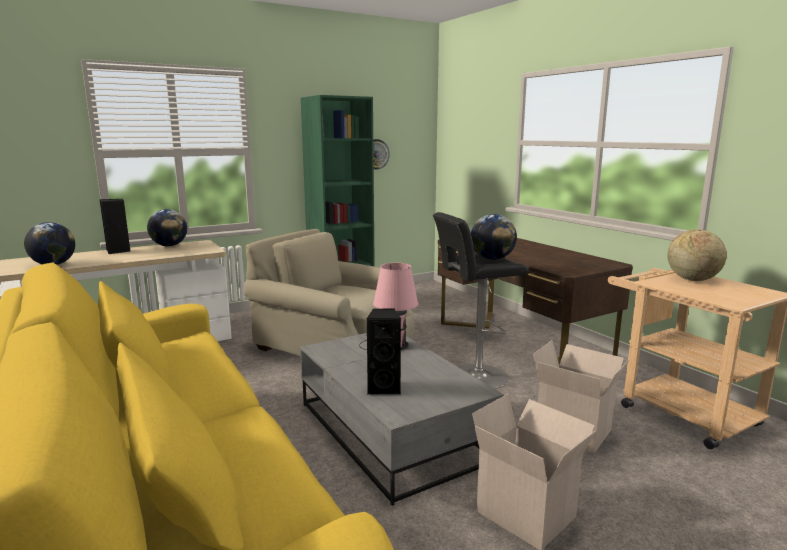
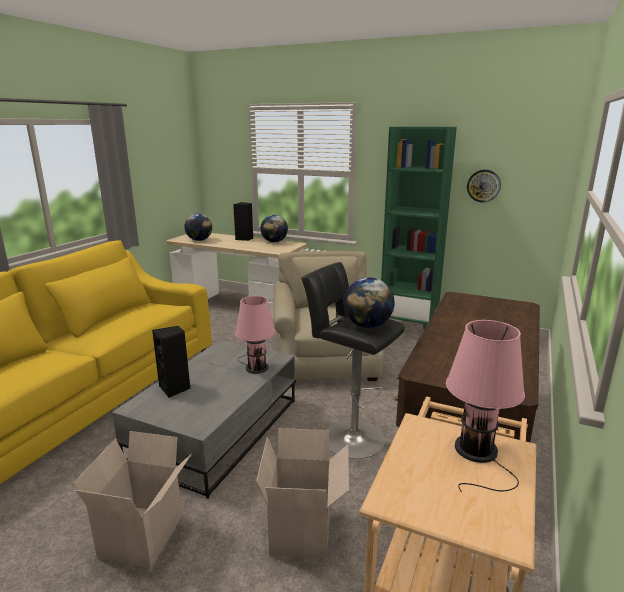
camera: 55 degrees right, 5 degrees up
(692, 279) = (477, 453): globe -> pink table lamp

